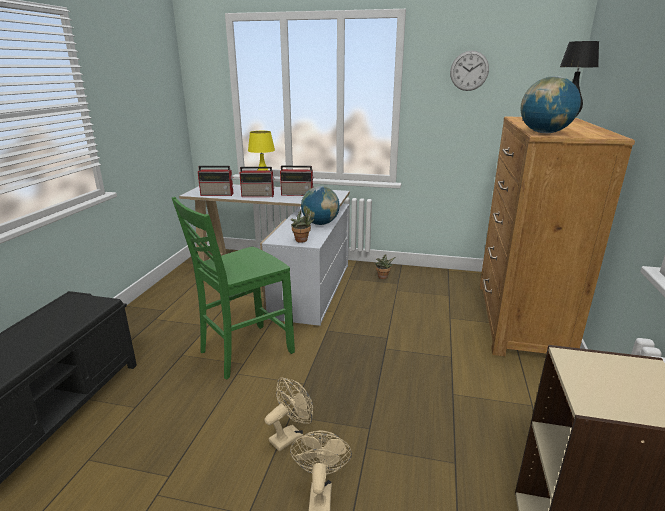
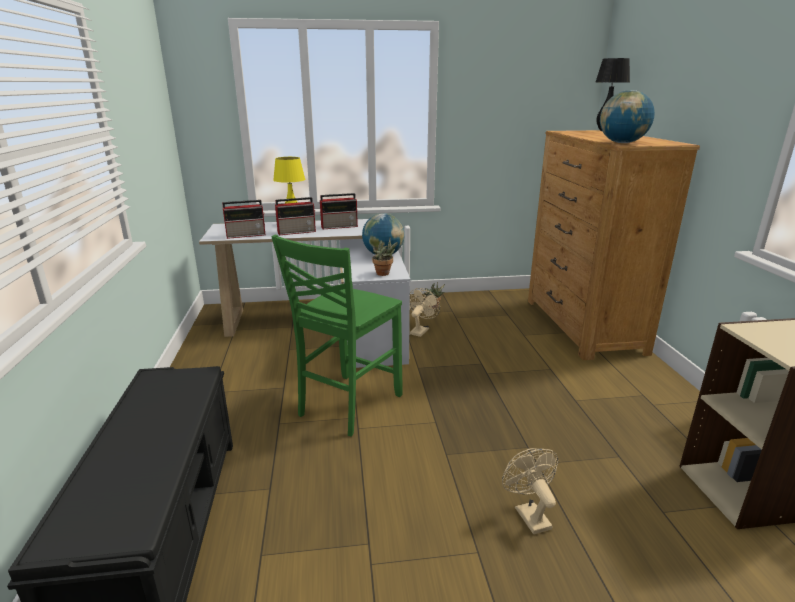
camera: 20 degrees left, 0 degrees up
(290, 435) = (460, 472): beige fan -> beige fan (420, 330)
(469, 71) = (503, 86): wall clock -> none

